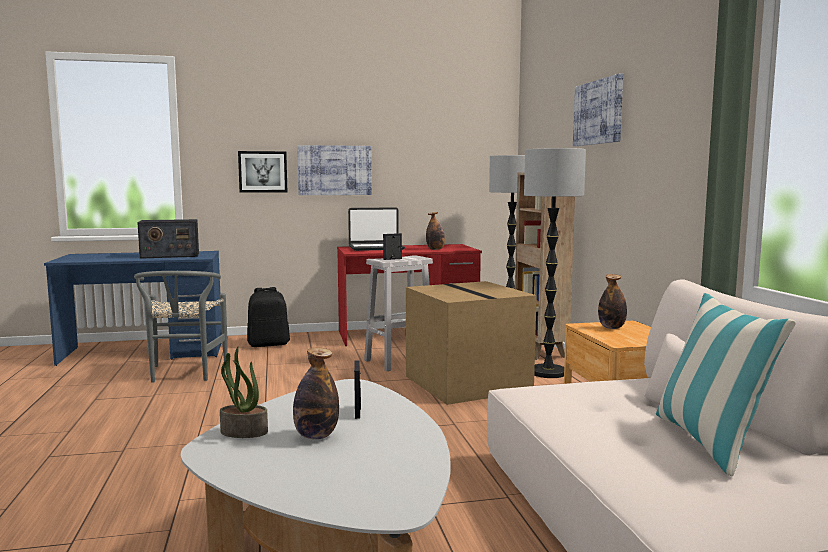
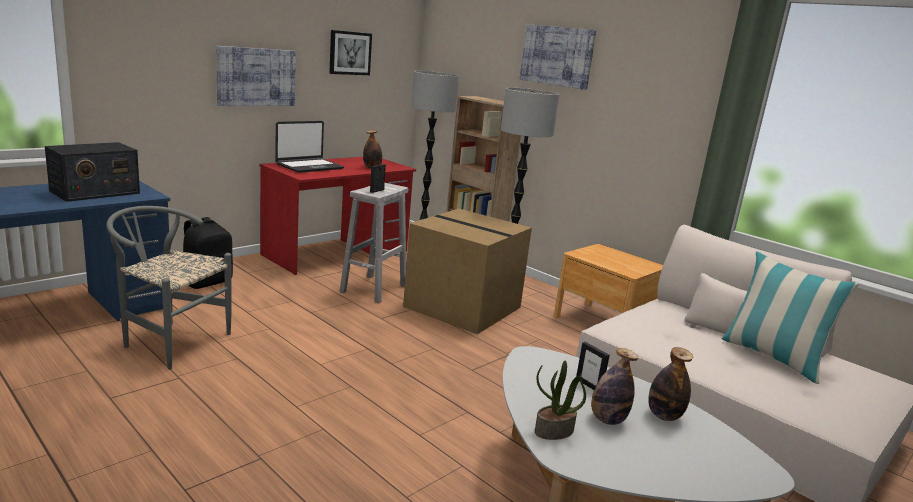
camera: 35 degrees left, 10 degrees up
(184, 374) = (169, 341): grey chair -> grey chair turned 150 degrees clockwise
(263, 172) = (176, 76): picture -> picture (349, 53)
(611, 327) = (599, 254): bottle -> bottle (664, 416)

